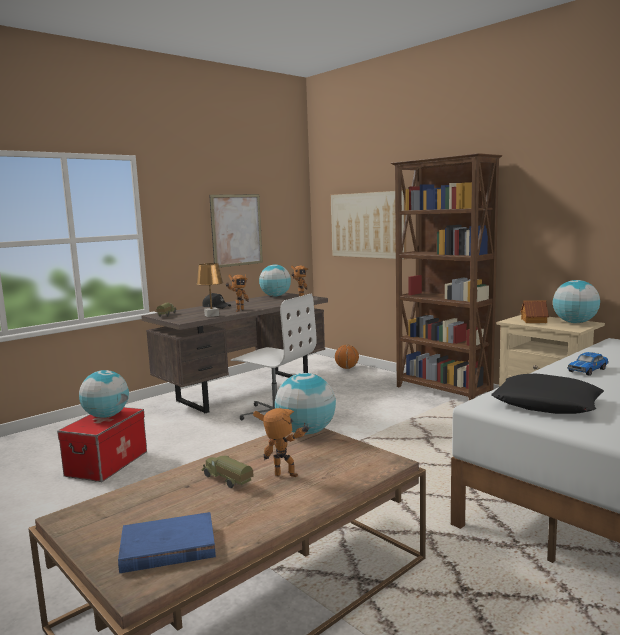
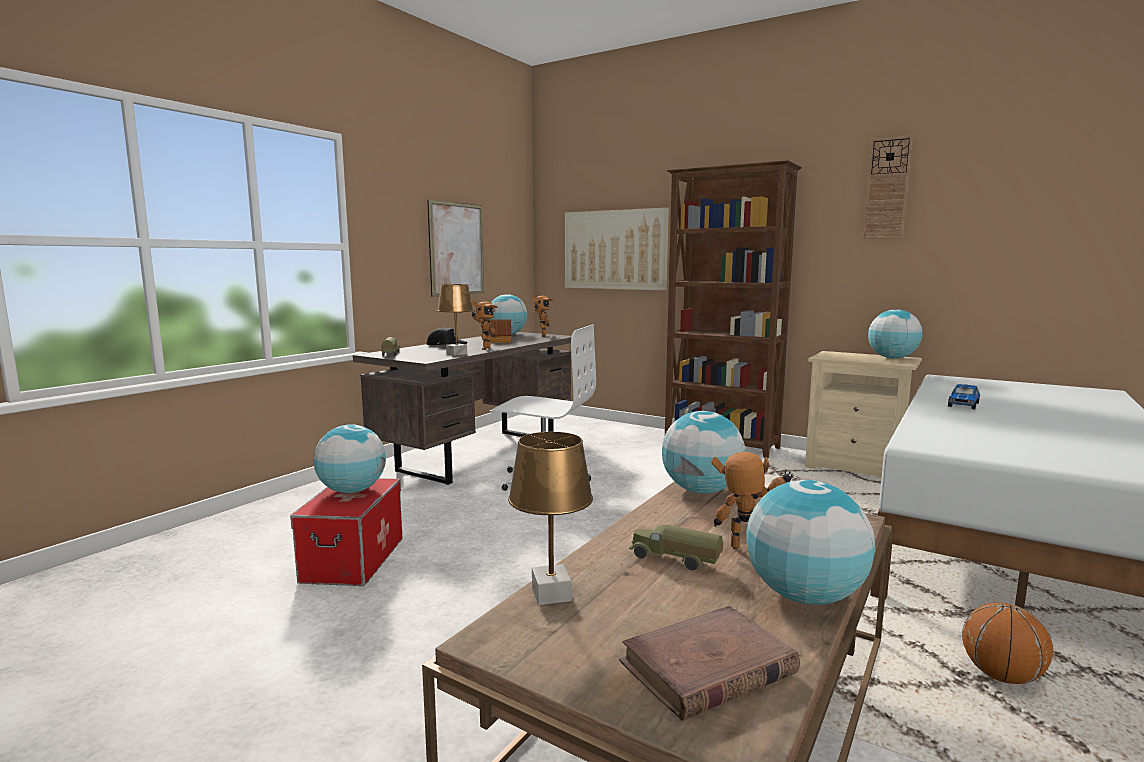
camera: 15 degrees left, 0 degrees up
(128, 495) = (552, 594): none -> brown table lamp
(167, 548) = (707, 668): blue book -> brown book
(282, 512) = (804, 596): none -> globe
(347, 368) = (588, 424): basketball -> basketball (1001, 676)
(533, 321) = (846, 357): toy house -> toy house (499, 341)
(547, 403) = (982, 439): black pillow -> none
(572, 172) = (887, 188): none -> wall clock

